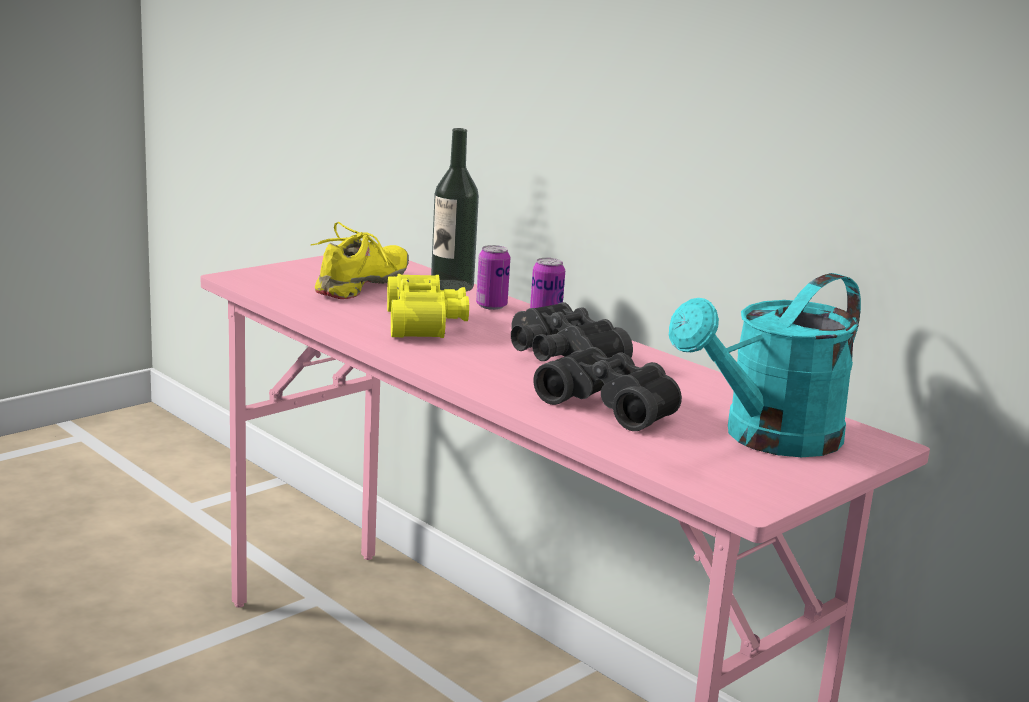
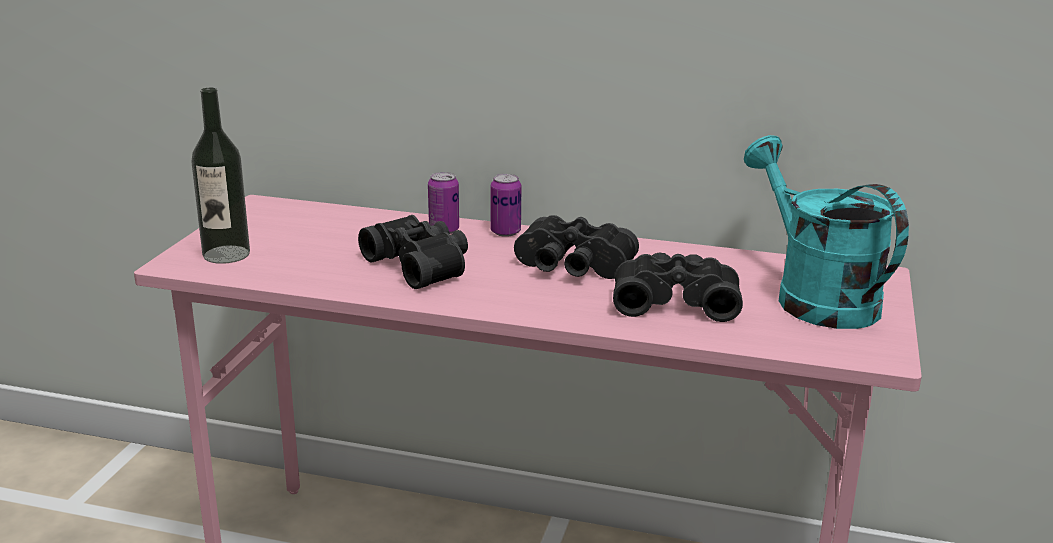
camera: 30 degrees left, 5 degrees up
(363, 285) = (305, 239): yellow shoe -> none
(427, 323) = (421, 265): yellow binoculars -> black binoculars
(452, 286) = (382, 218): bottle -> bottle (226, 254)
(768, 439) = (814, 296): turquoise watering can -> turquoise watering can turned 135 degrees clockwise

